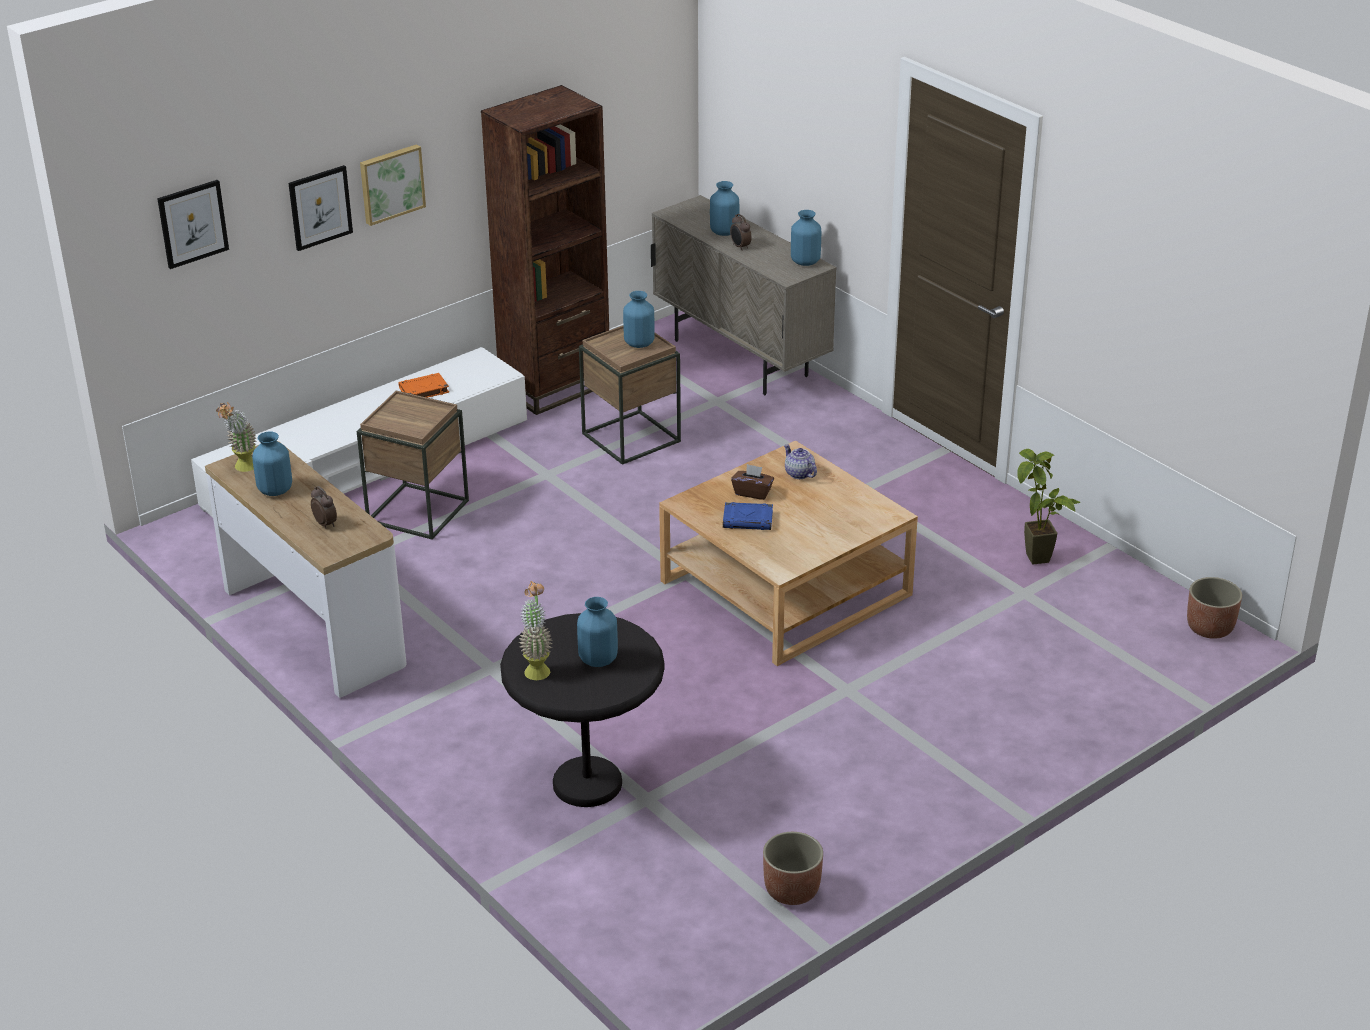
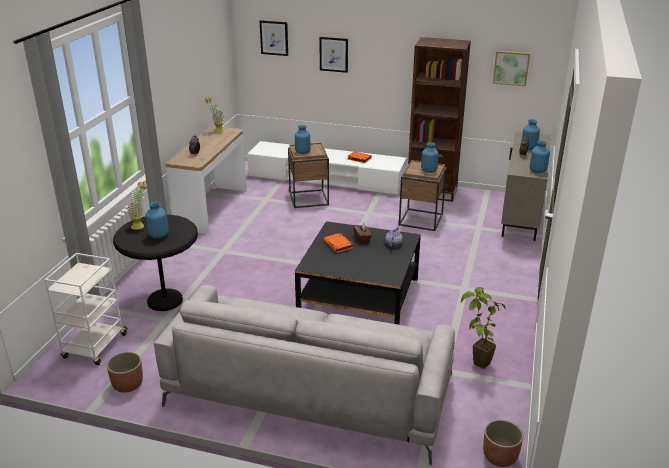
camera: 55 degrees right, 5 degrees down
(275, 490) = (208, 140): blue vase -> blue vase (302, 152)
(391, 183) = (371, 57): picture -> picture (511, 67)
(651, 900) = (95, 347): none -> white cart
(748, 520) = (338, 245): blue book -> orange book
(785, 588) = (359, 297): beige coffee table -> black coffee table
(964, 720) = (310, 390): none -> grey sofa

